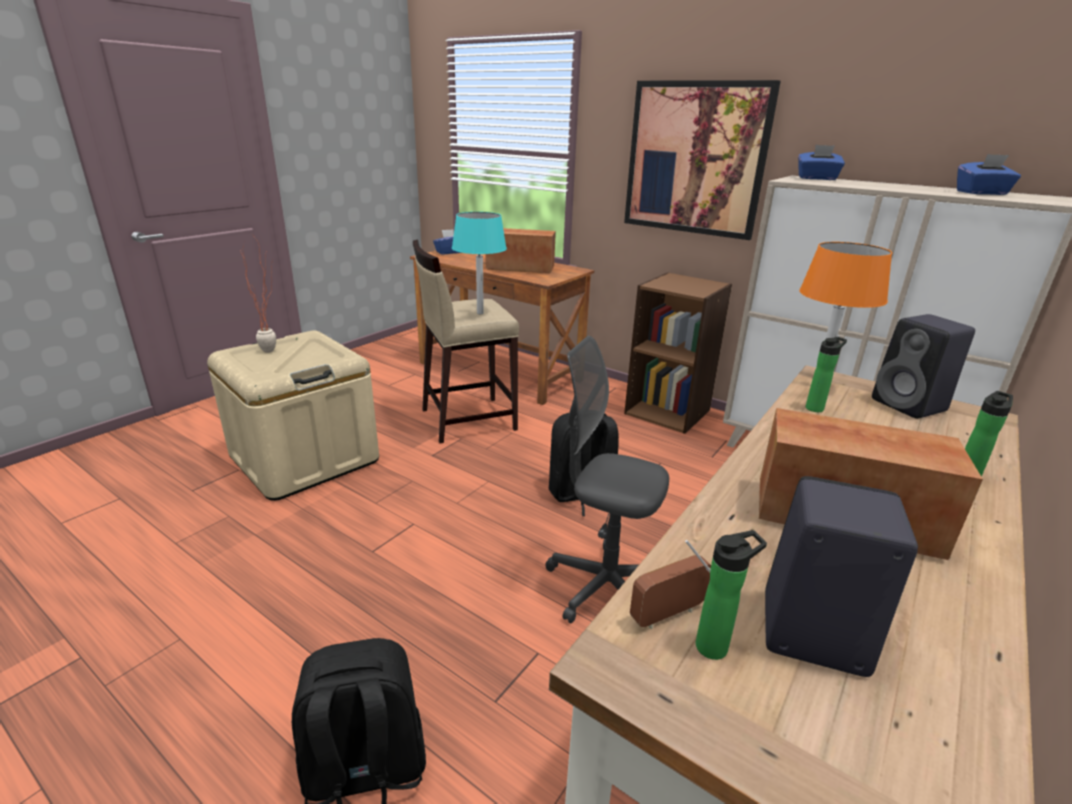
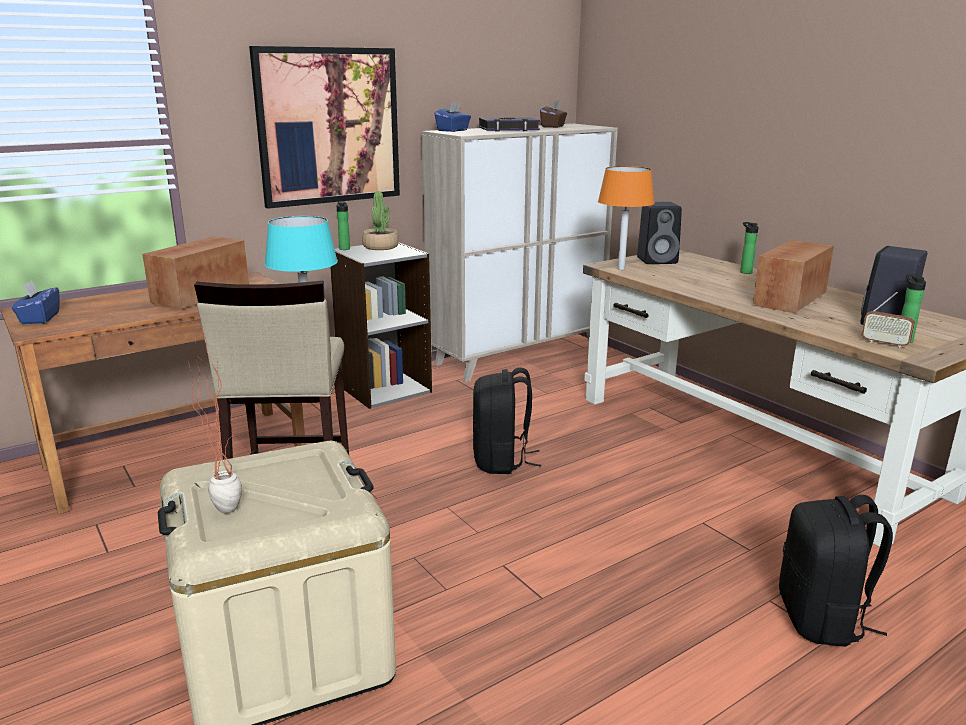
camera: 70 degrees left, 5 degrees down
(604, 587) = (635, 479): grey office chair -> none
(667, 615) = (884, 344): radio -> radio turned 45 degrees counterclockwise
(668, 411) = (384, 388): brown bookcase -> grey bookcase
(700, 283) = (380, 247): none -> potted plant
(816, 408) = (656, 276): bottle -> bottle (344, 248)
(887, 186) = (508, 129): none -> book
(981, 193) = (553, 127): blue tissue box -> brown tissue box

